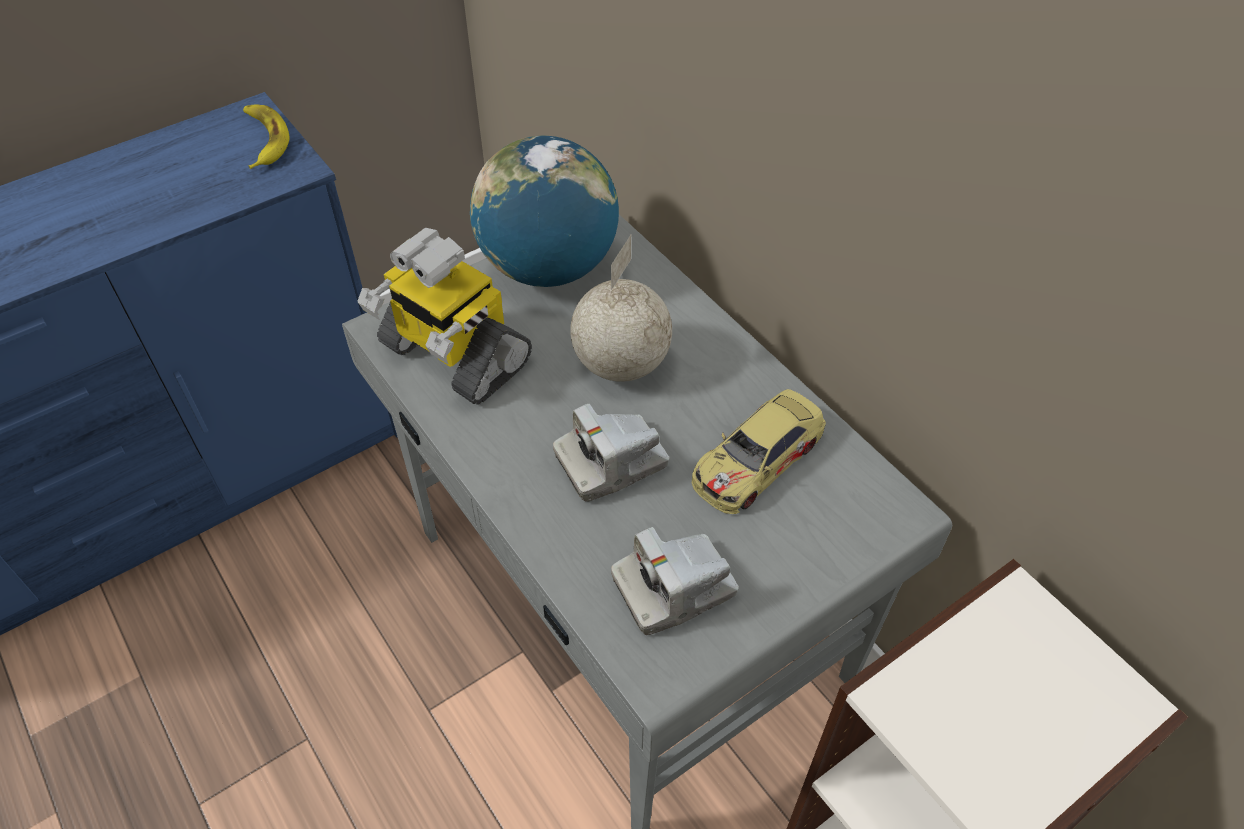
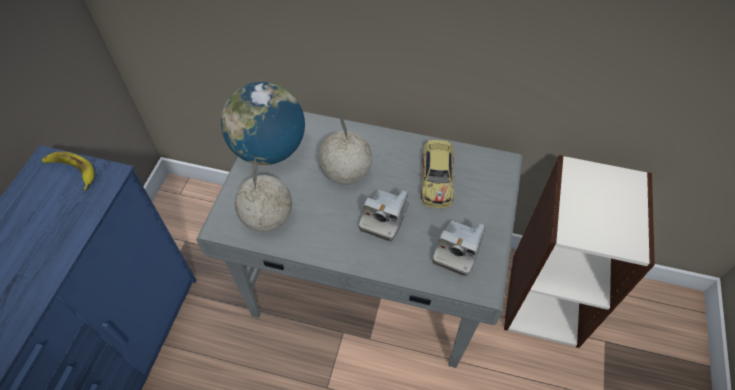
camera: 40 degrees left, 5 degrees up
(453, 355) = (268, 217): toy robot -> globe

